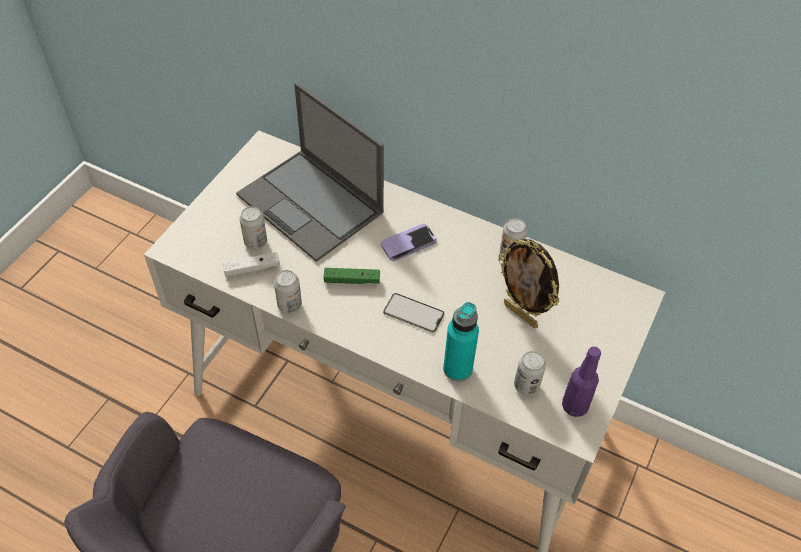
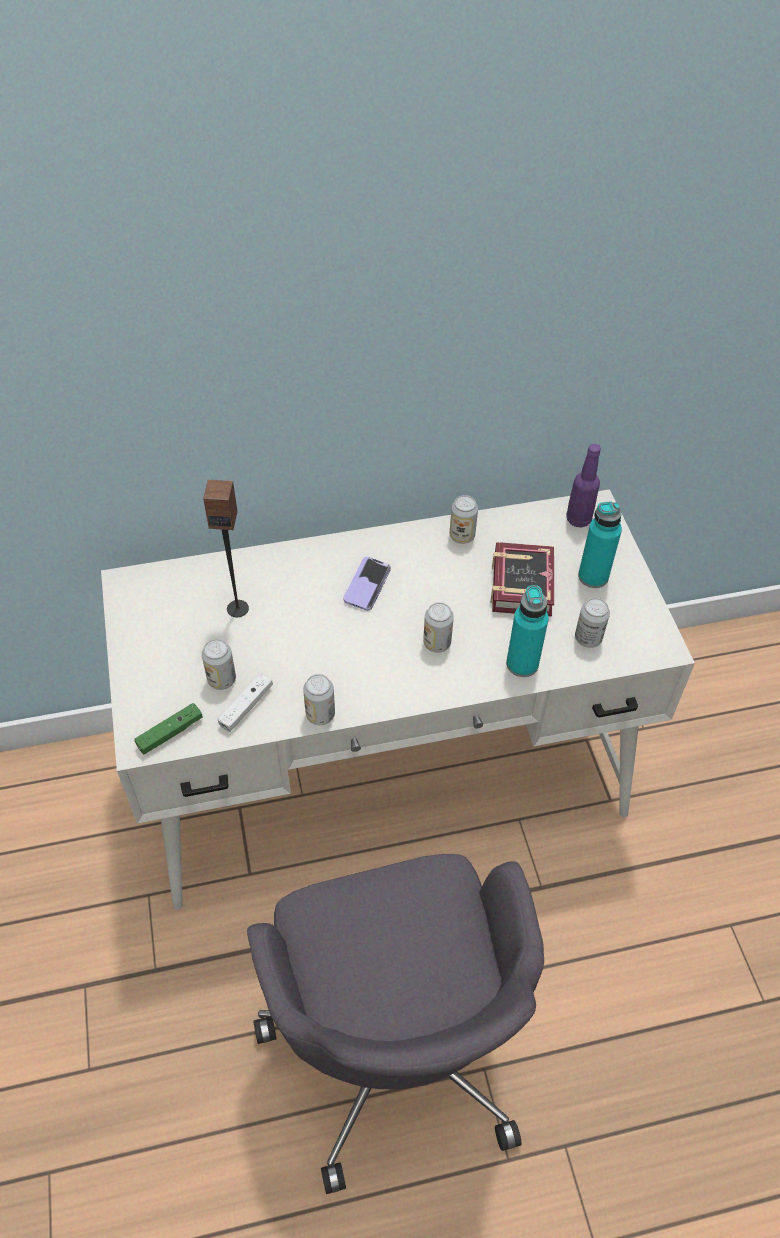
camera: 40 degrees left, 0 degrees up
(311, 204) = (238, 608): laptop -> speaker
(352, 280) = (352, 652): green game controller -> green game controller (170, 733)
(413, 313) = (437, 643): phone -> can
(521, 314) = (524, 582): picture frame -> book
(574, 406) = (639, 628): purple bottle -> purple bottle (578, 519)
(579, 345) = (593, 576): none -> turquoise bottle

